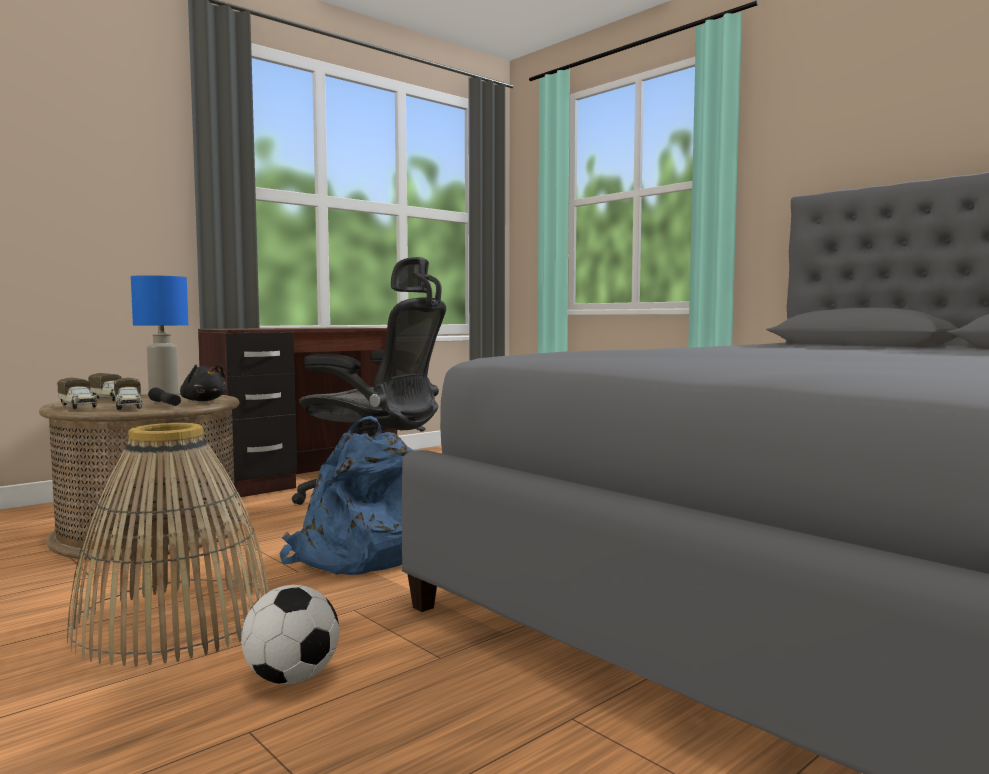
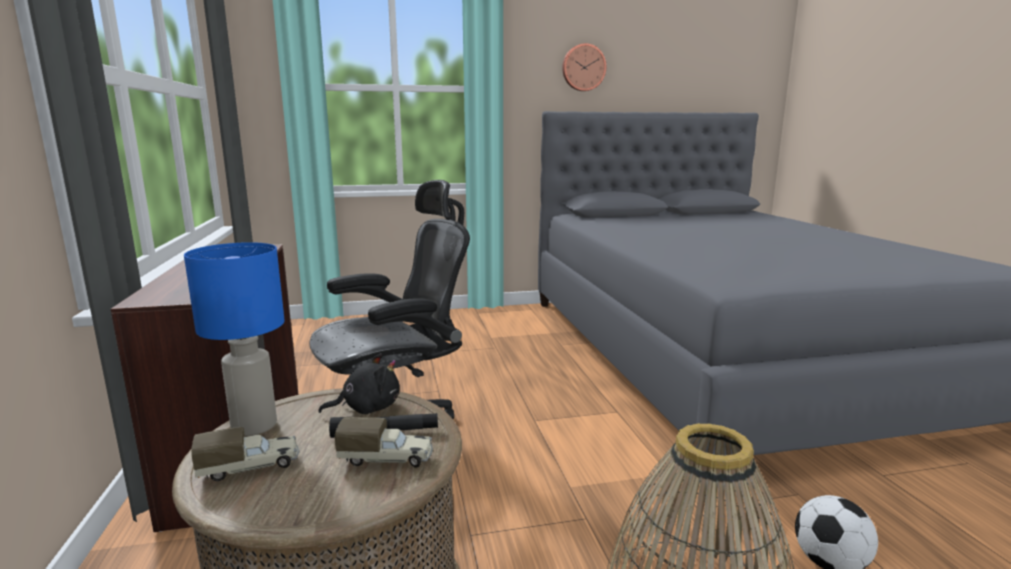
camera: 60 degrees left, 10 degrees up
(79, 406) = (323, 498): toy truck -> none
(356, 557) = (568, 481): blue backpack -> none
(872, 123) = (583, 67): none -> wall clock

